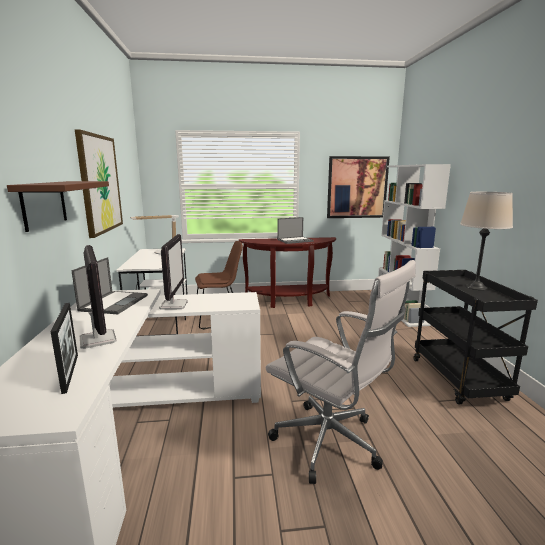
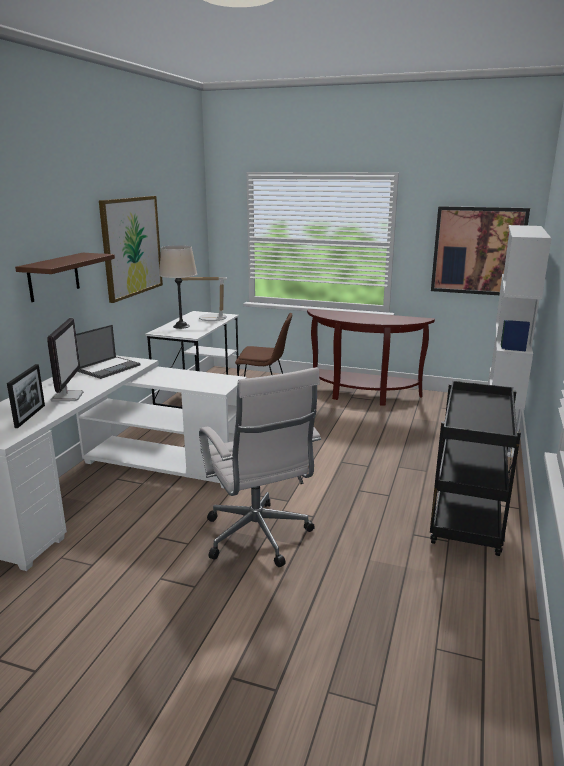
camera: 25 degrees right, 5 degrees up
(173, 305) = (158, 378): monitor -> none
(295, 240) = (373, 318): laptop -> none
(475, 287) = (494, 411): beige table lamp -> beige table lamp (181, 326)

